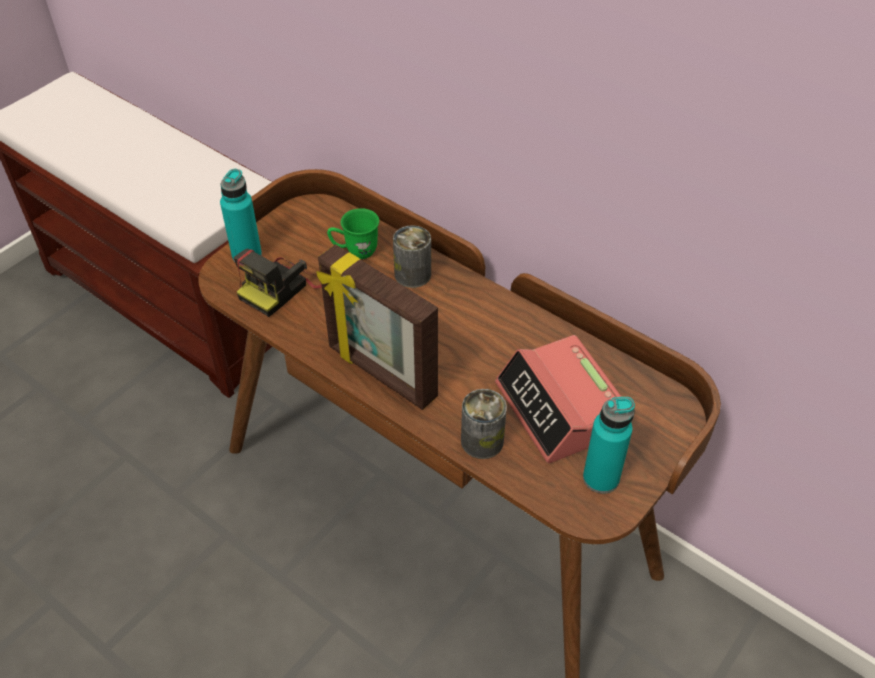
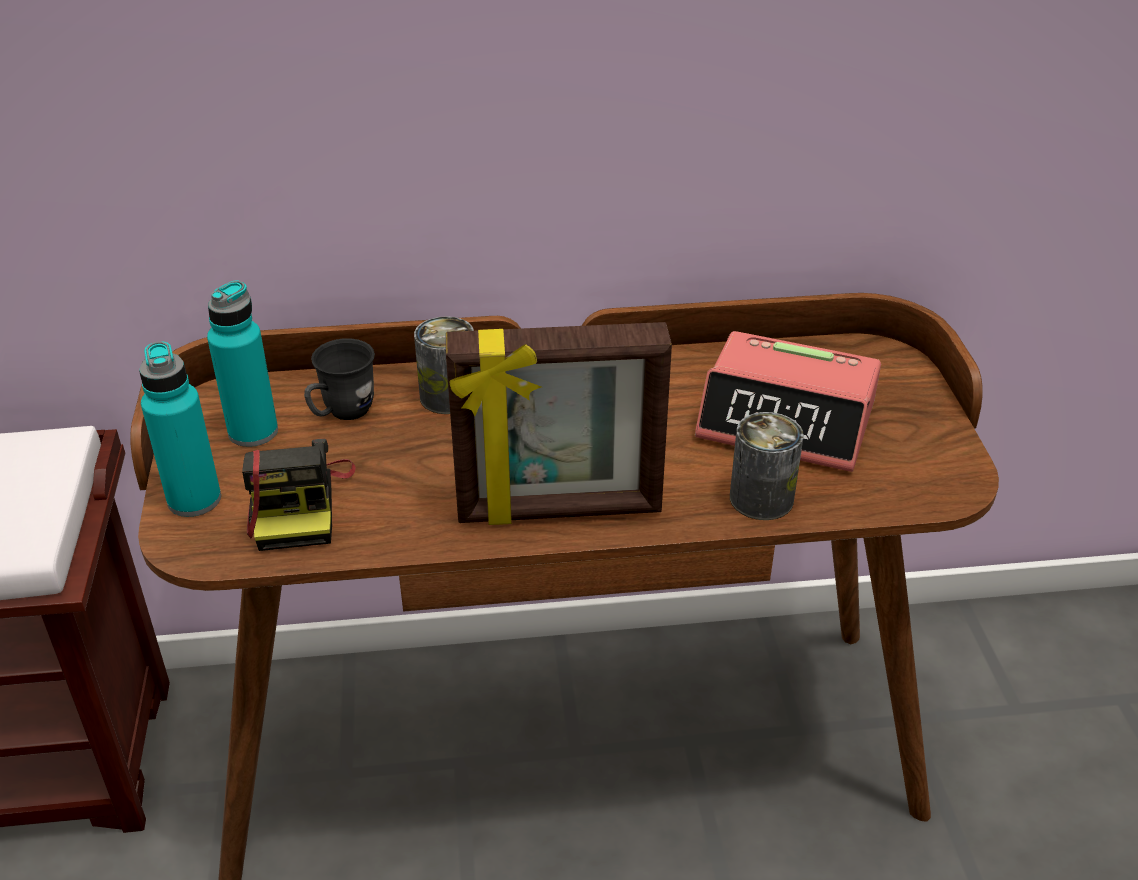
camera: 45 degrees left, 10 degrees down
(355, 251) = (342, 414): green mug -> grey mug
(601, 478) = (911, 452): turquoise bottle -> turquoise bottle (253, 432)

